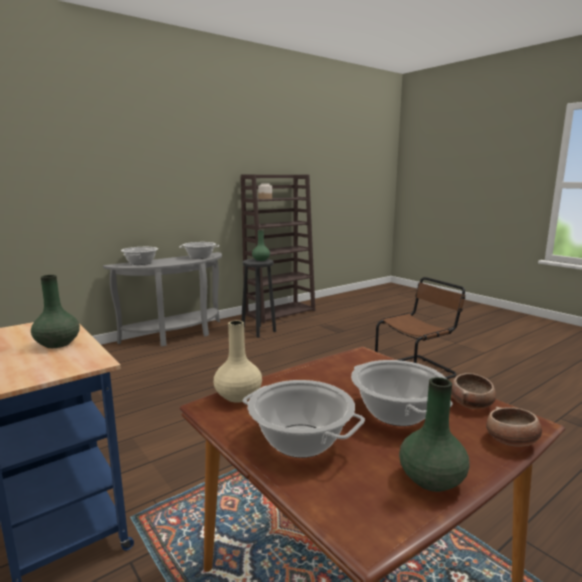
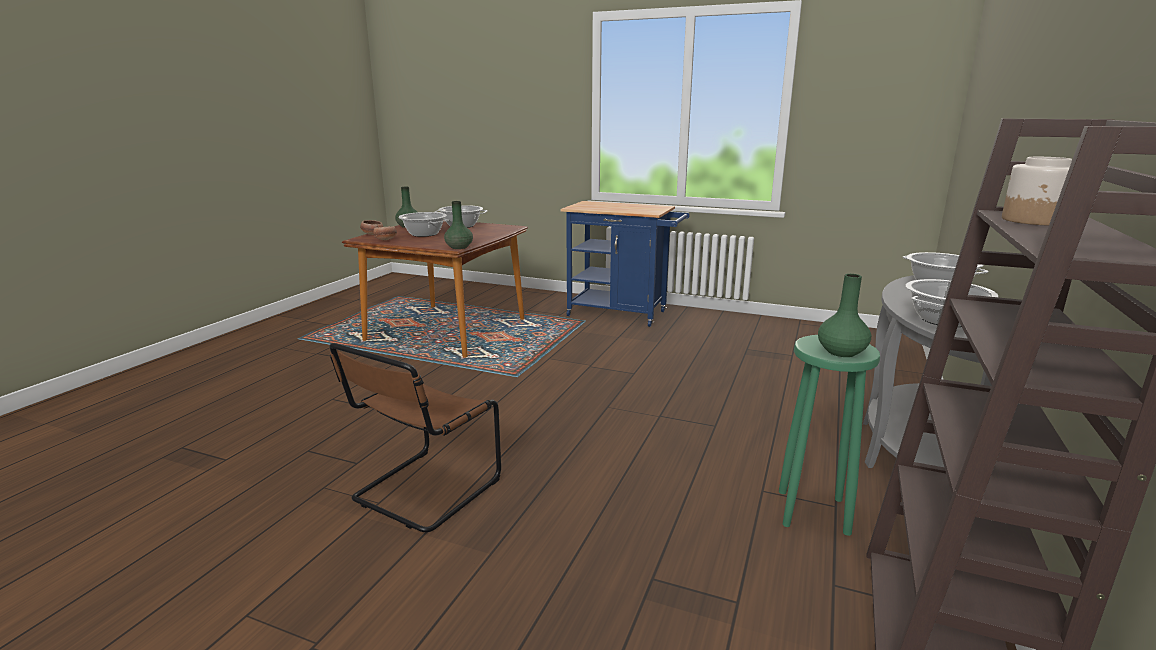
camera: 150 degrees right, 5 degrees up
(58, 344) = (612, 208): green vase -> green vase (459, 247)
(238, 396) = (506, 229): beige vase -> none
(259, 331) = (813, 512): black stool -> green stool

